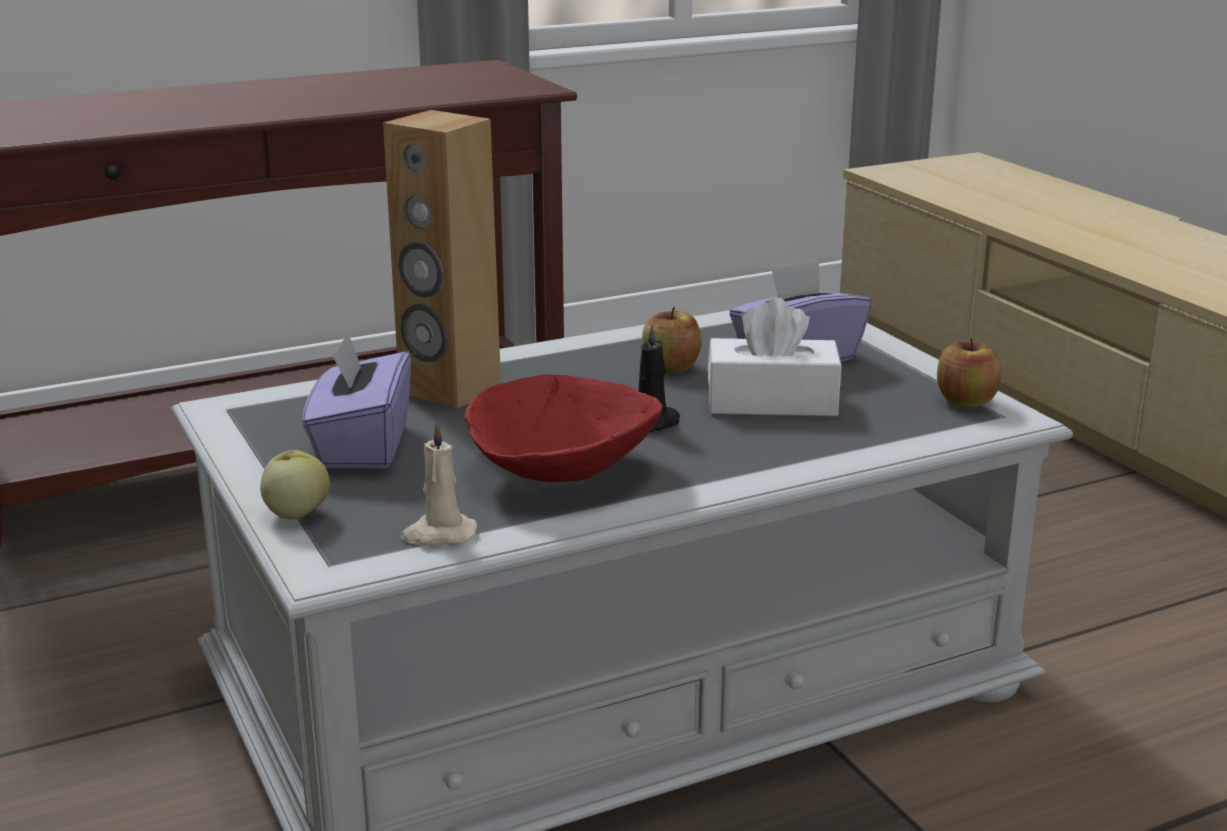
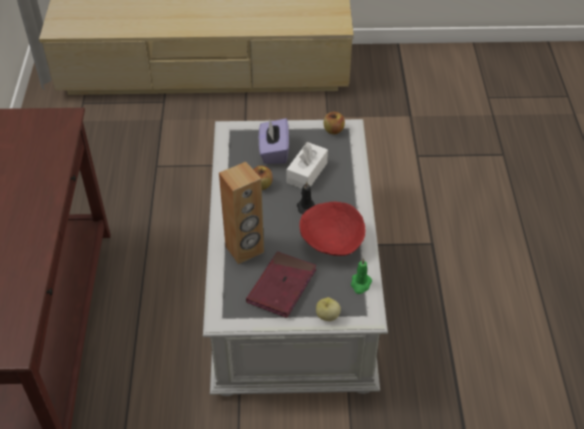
camera: 65 degrees left, 25 degrees up
(362, 446) = (281, 286): purple tissue box -> red book
(438, 535) = (360, 284): beige candle -> green candle

